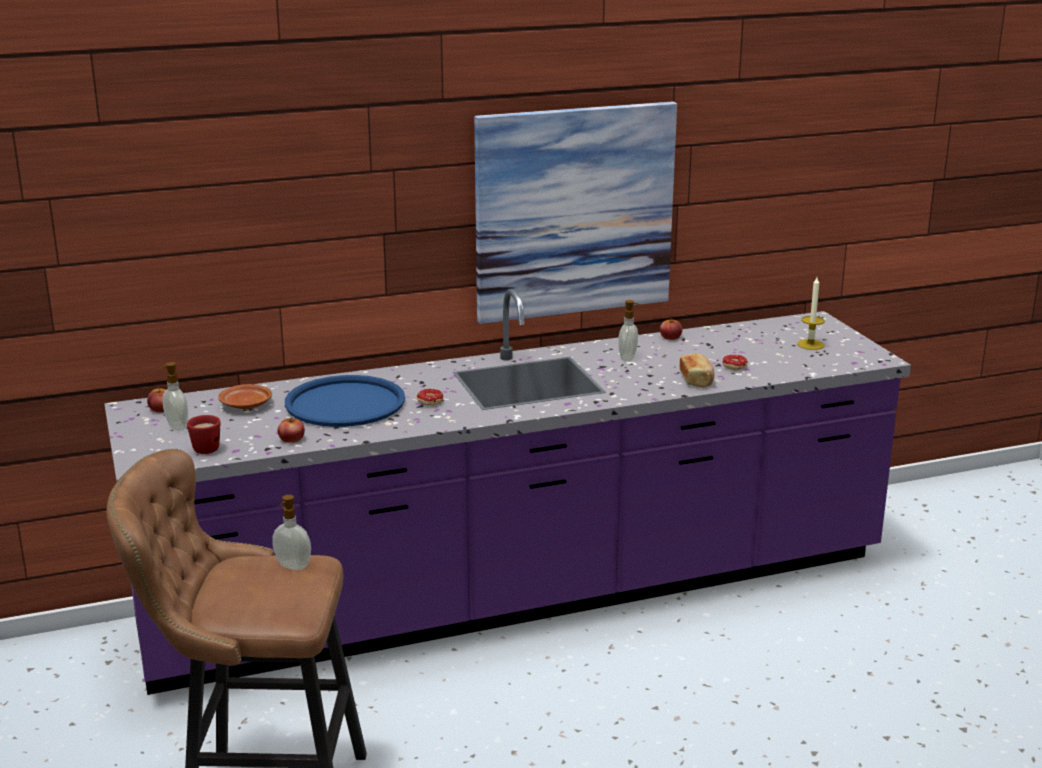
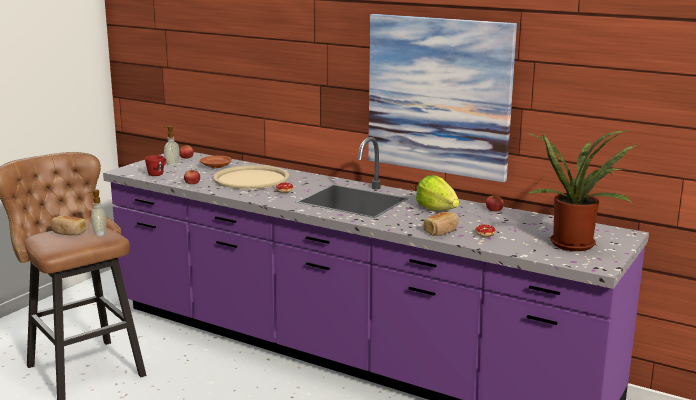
camera: 50 degrees right, 5 degrees down
(247, 586) = (68, 232): none -> bread
(345, 403) = (251, 179): blue tray -> beige tray
(628, 358) = (437, 209): soap dispenser -> lettuce
(810, 344) = (574, 243): candle -> potted plant

